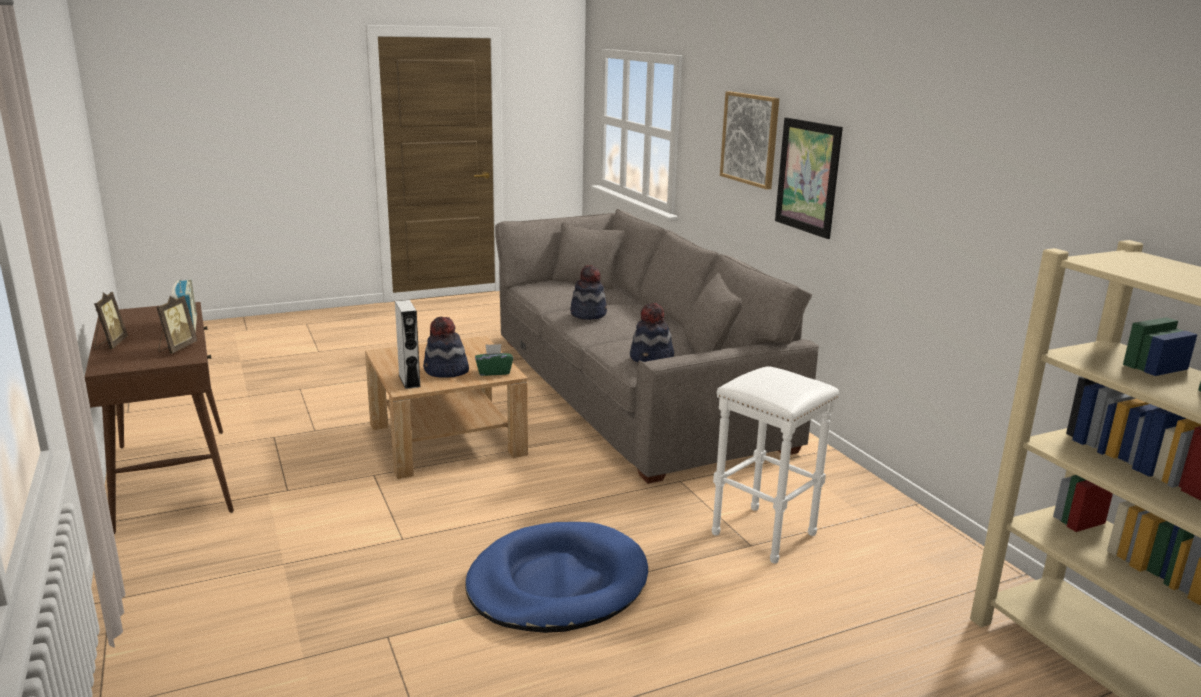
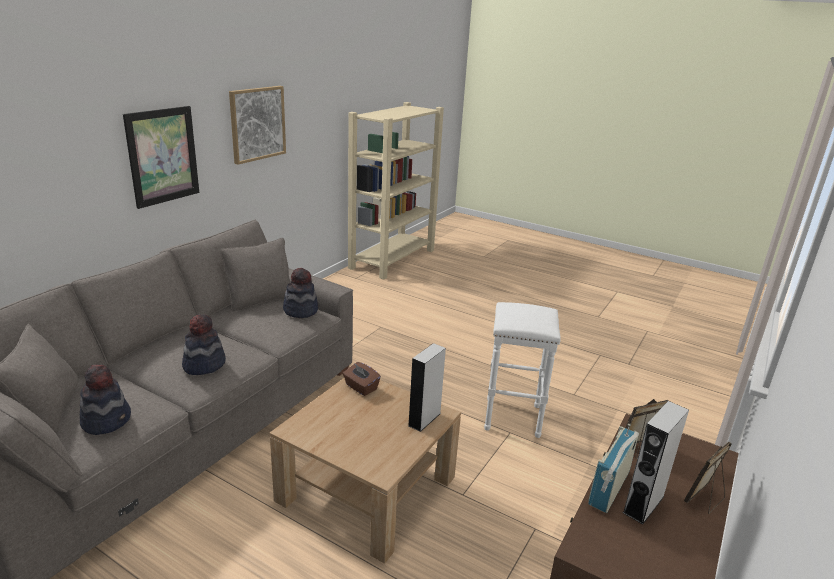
camera: 125 degrees left, 5 degrees up
(157, 329) = (643, 504): none -> grey speaker
(446, 371) = (385, 410): hat -> hat (107, 420)
(493, 372) = (361, 387): green tissue box -> brown tissue box
(557, 583) = (477, 366): blue dog bed -> none
(750, 139) = (72, 149): picture -> picture (257, 123)
(764, 535) = (367, 325): white stool -> white stool (514, 416)

